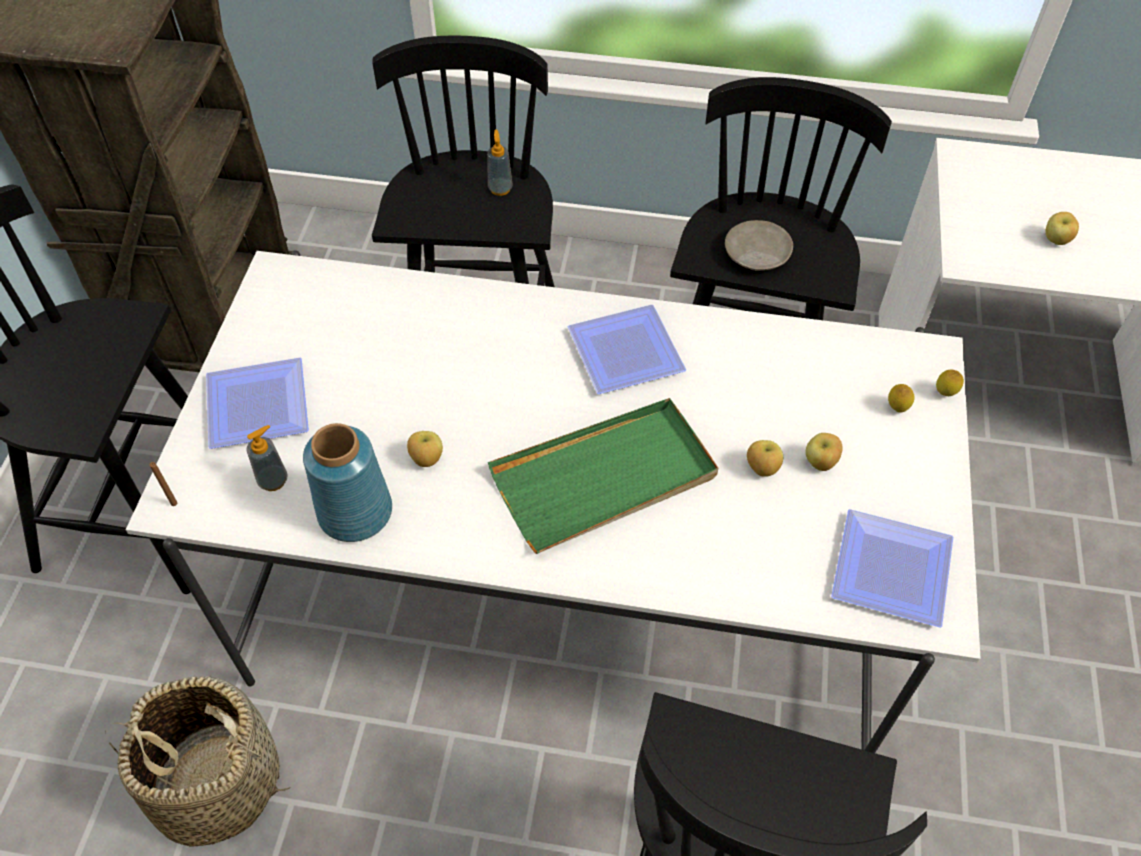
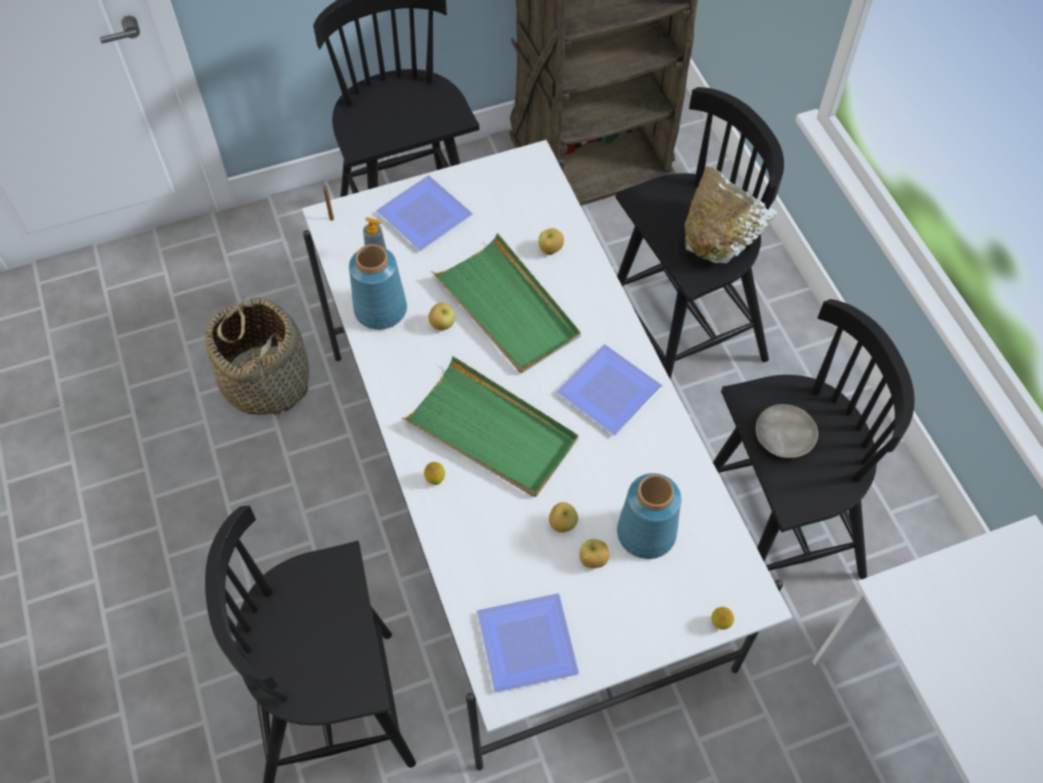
camera: 60 degrees right, 5 degrees up
(452, 388) = (507, 308): none -> green tray
(500, 189) = (719, 240): soap dispenser -> white bowl
(811, 402) = (646, 532): none -> blue vase
(896, 408) = (680, 594): lemon -> lemon (435, 480)
(1056, 240) = (977, 659): apple -> apple (550, 250)

